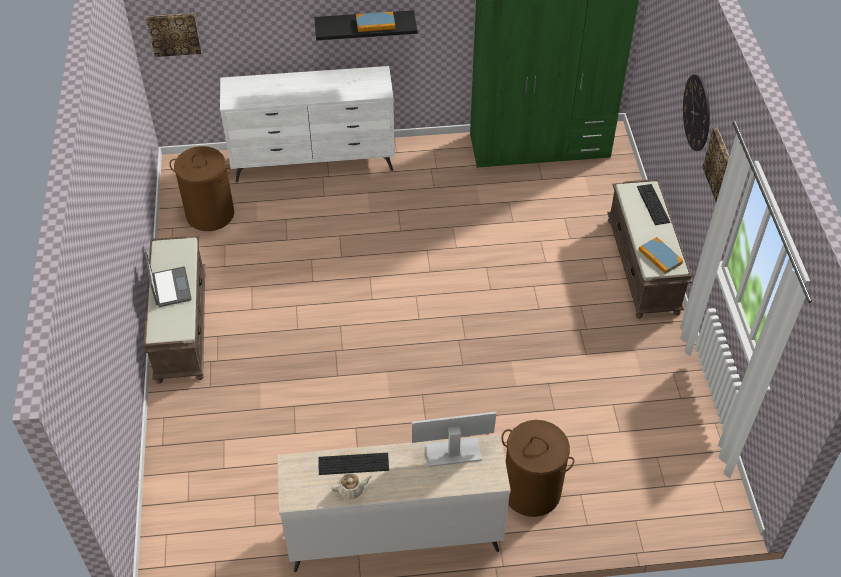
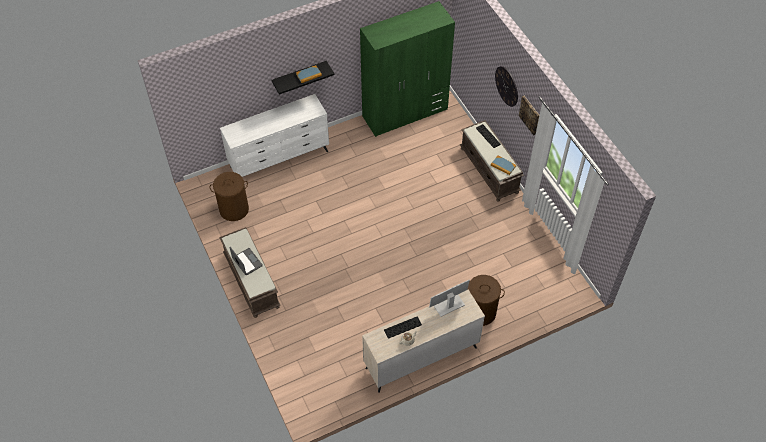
camera: 20 degrees left, 5 degrees up
(174, 34) = (191, 111): picture -> none

